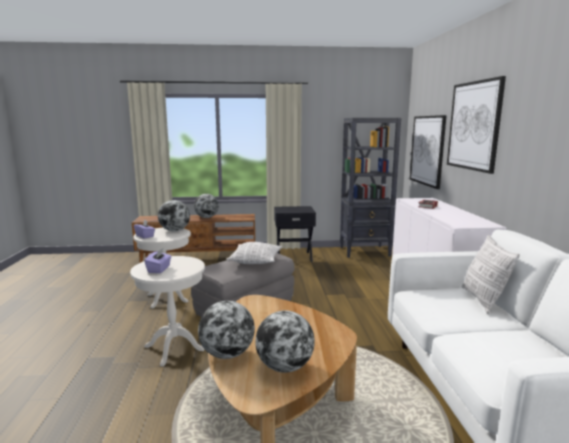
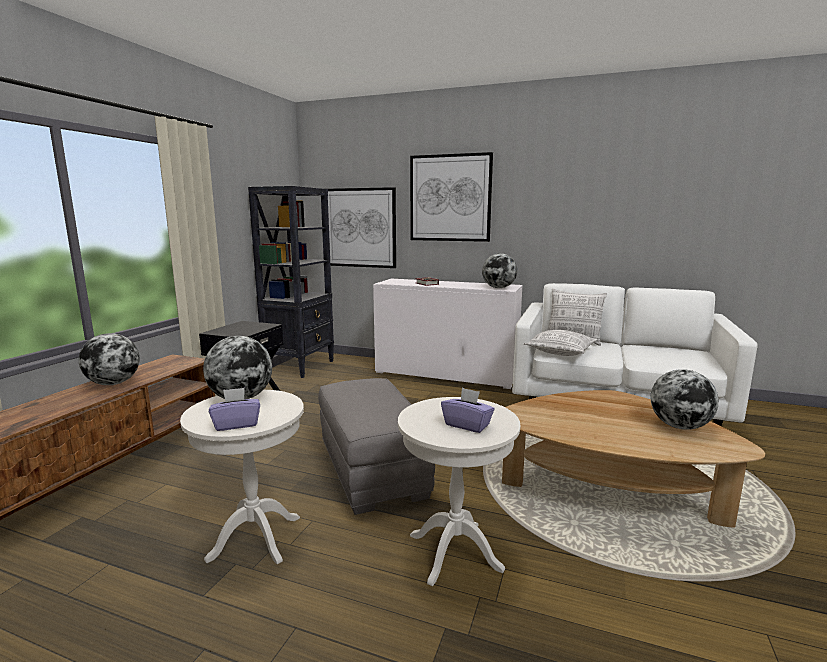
camera: 65 degrees left, 0 degrees up
(227, 354) = (655, 448): globe -> globe (498, 288)
(255, 261) = (377, 394): pillow -> pillow (560, 352)

